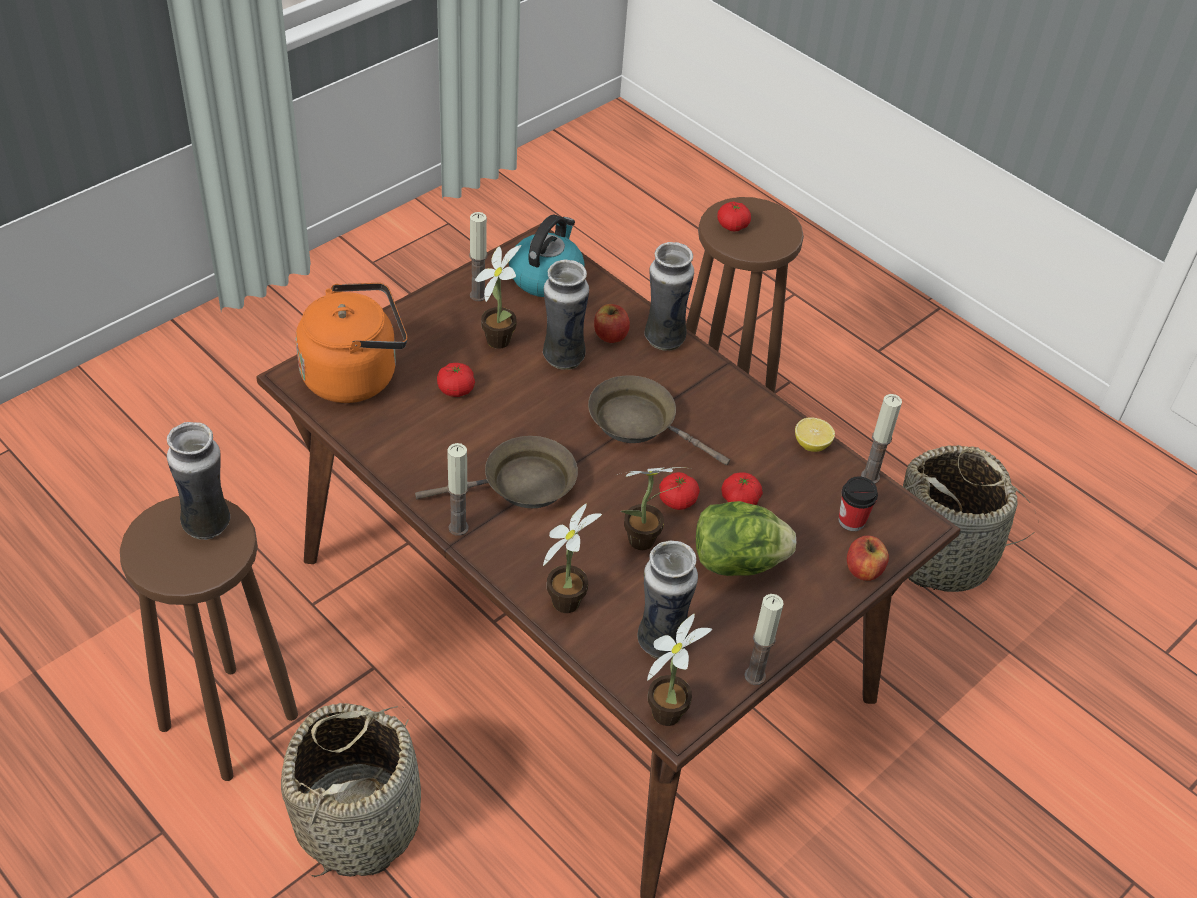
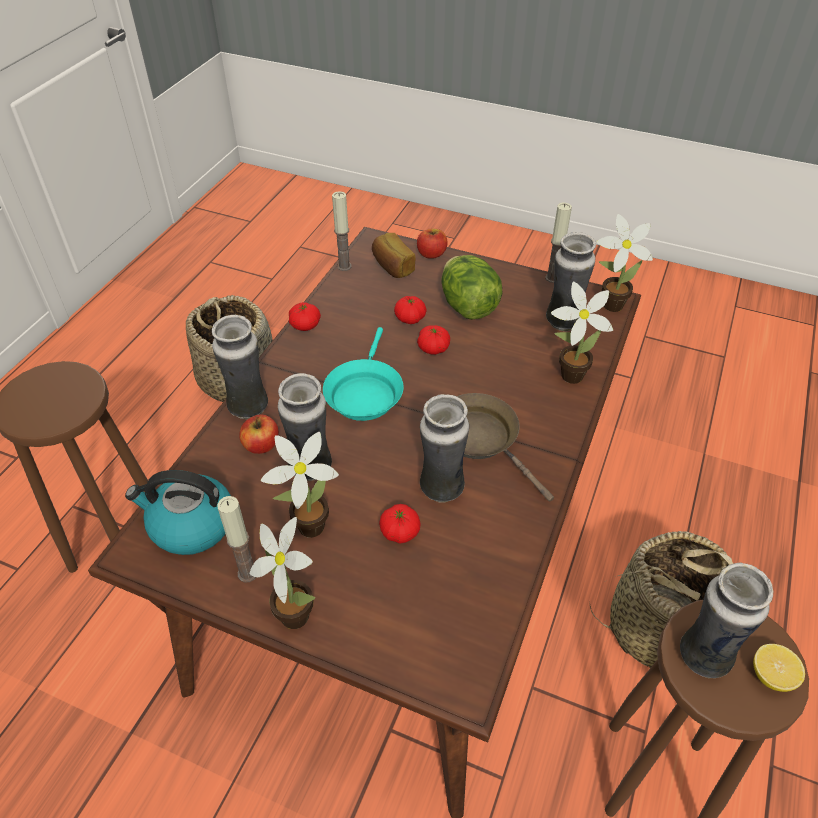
camera: 110 degrees left, 0 degrees up
(355, 375) = (431, 629): orange kettle -> none
(458, 527) = (556, 462): candle -> none
(483, 432) = (441, 489): none -> vase
(639, 423) = (364, 393): brown frying pan -> turquoise frying pan
(646, 540) = (483, 353): potted plant -> potted plant (293, 611)
(732, 226) = (50, 411): tomato -> tomato (305, 325)
(811, 444) = (329, 298): lemon -> lemon (771, 676)
(851, 520) = (392, 266): cup -> bread

